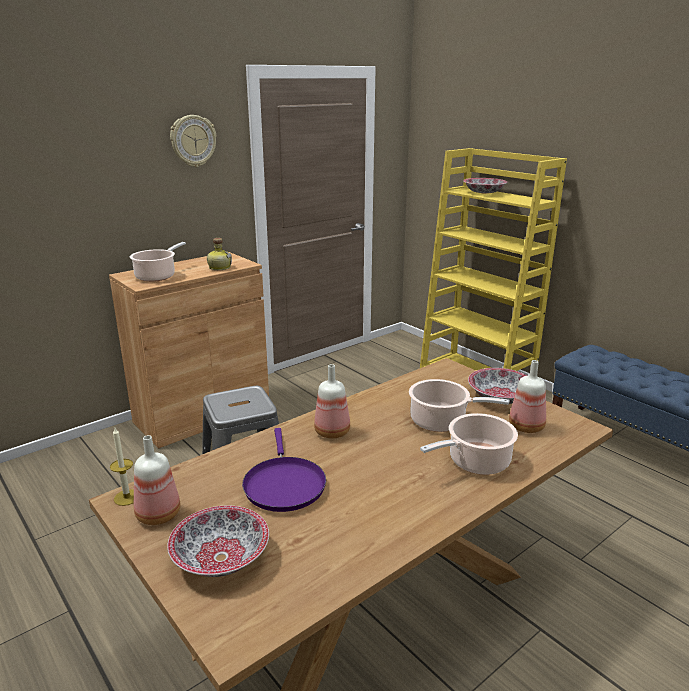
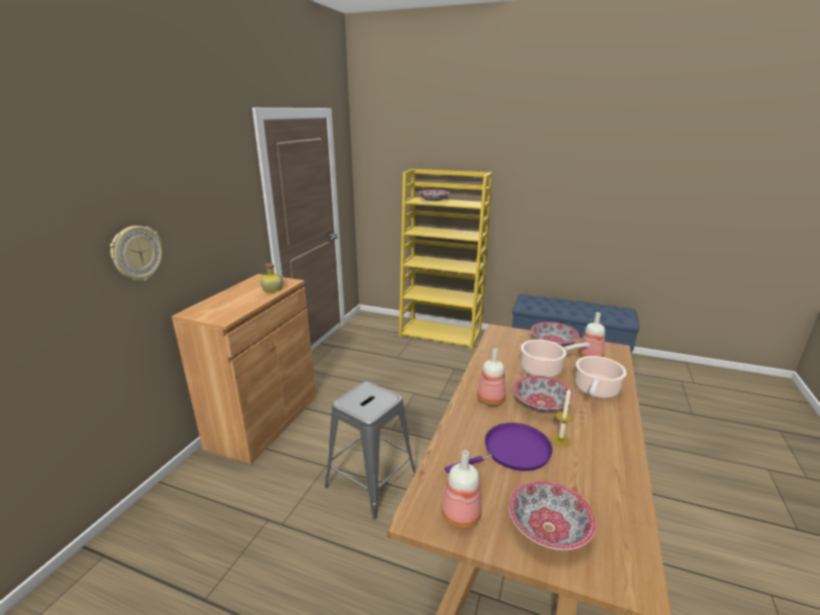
camera: 30 degrees left, 0 degrees up
(127, 497) = (417, 513): candle -> candle (560, 440)
(157, 276) = (226, 308): cooking pot -> none
(193, 141) = (222, 178): wall clock -> wall clock (136, 253)
(284, 484) = (512, 452): purple frying pan -> purple frying pan turned 75 degrees counterclockwise
(383, 453) = (540, 404): none -> bowl

